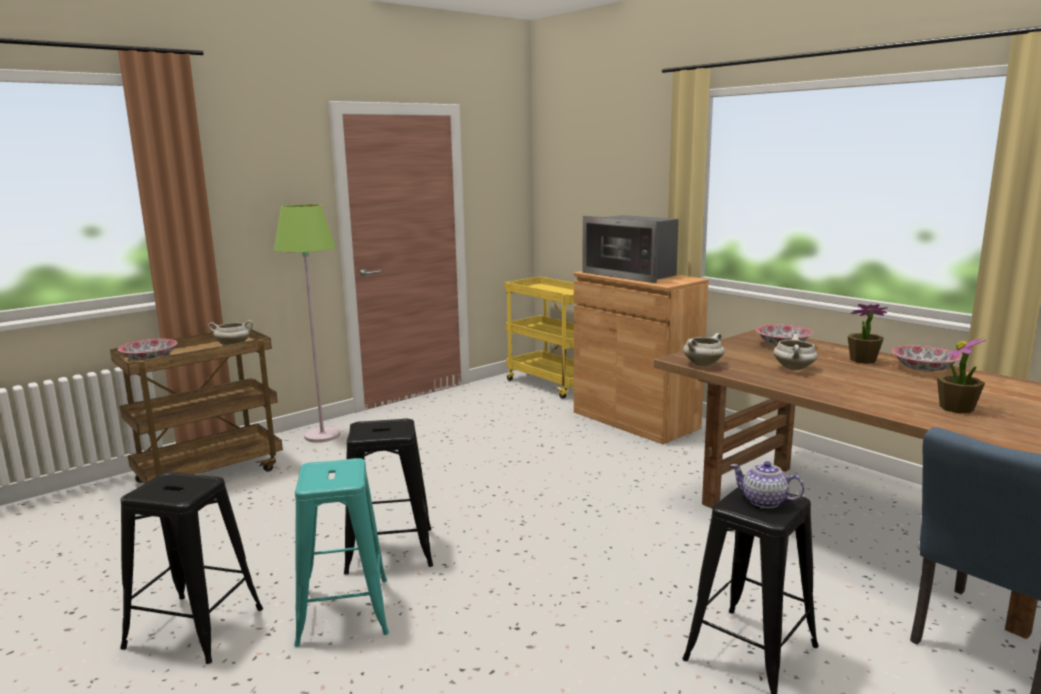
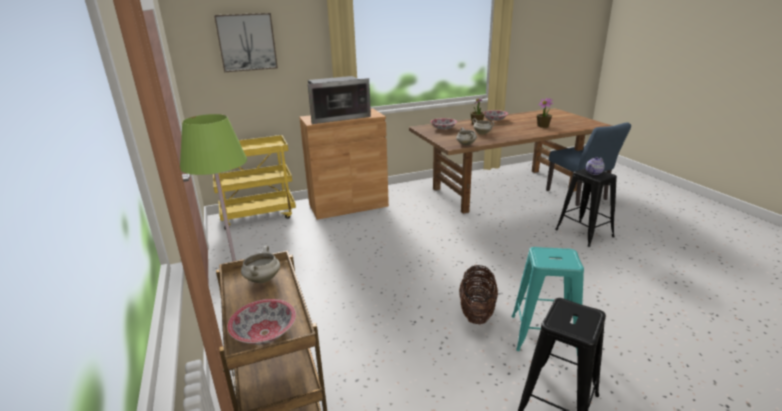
camera: 70 degrees left, 10 degrees up
(389, 550) = (477, 312): black stool -> basket
(593, 159) = (247, 42): none -> picture

